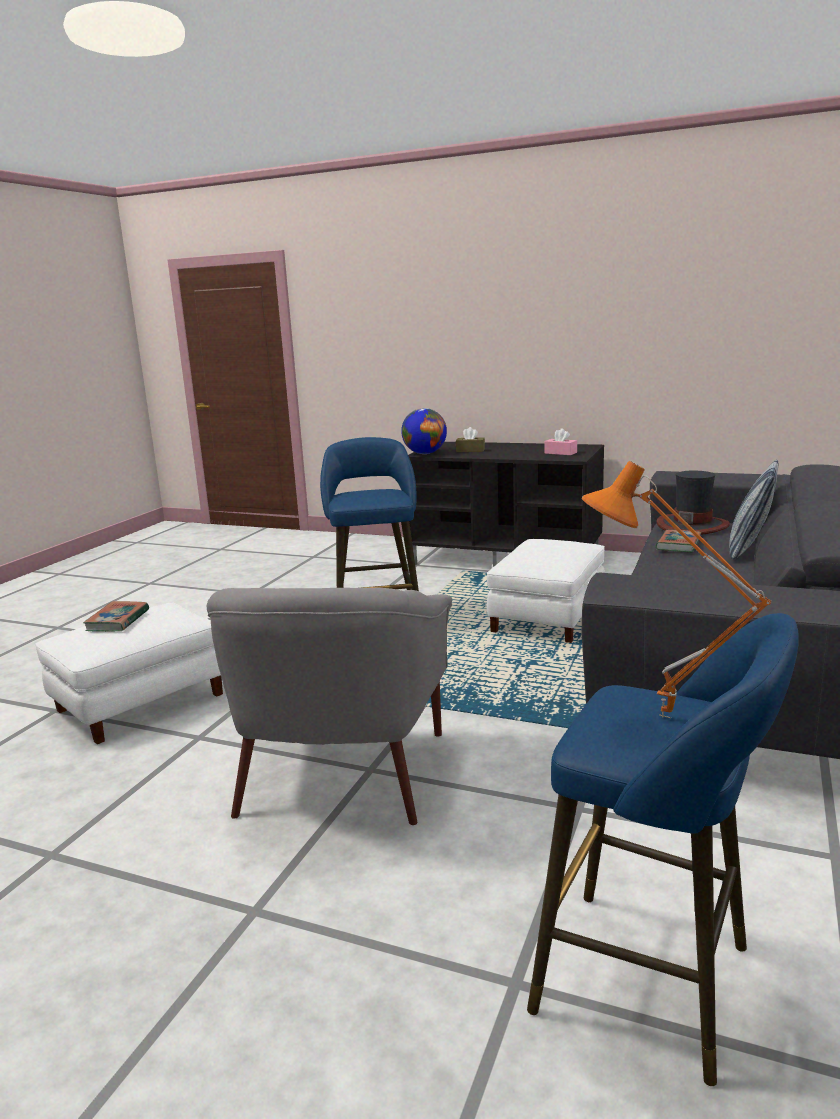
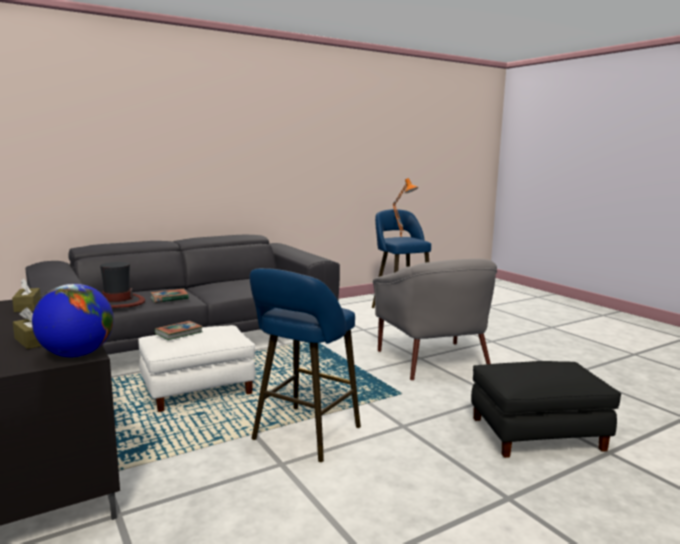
camera: 145 degrees left, 5 degrees down
(118, 620) = (551, 370): book -> book (179, 333)
(140, 702) = (537, 434): white ottoman -> black ottoman
(340, 773) = (434, 360): grey armchair -> grey armchair turned 120 degrees clockwise
(560, 453) = (28, 307): pink tissue box -> brown tissue box
(749, 548) = (154, 289): pillow -> none

